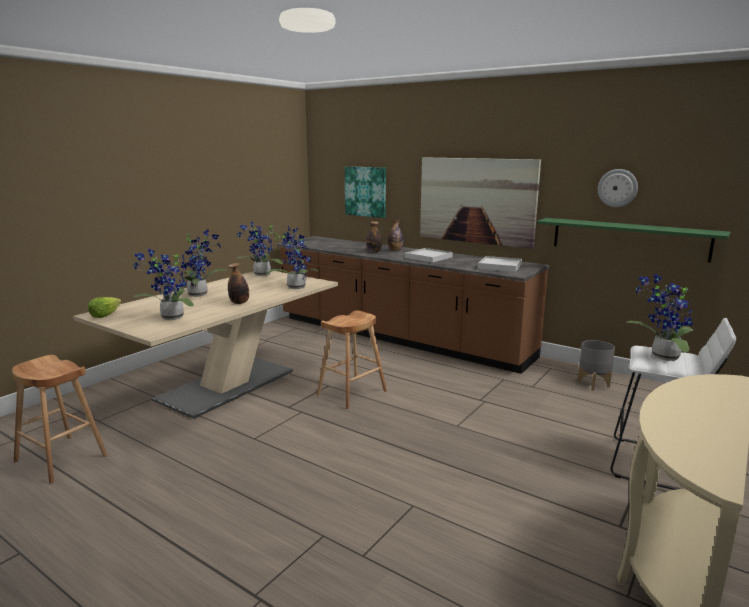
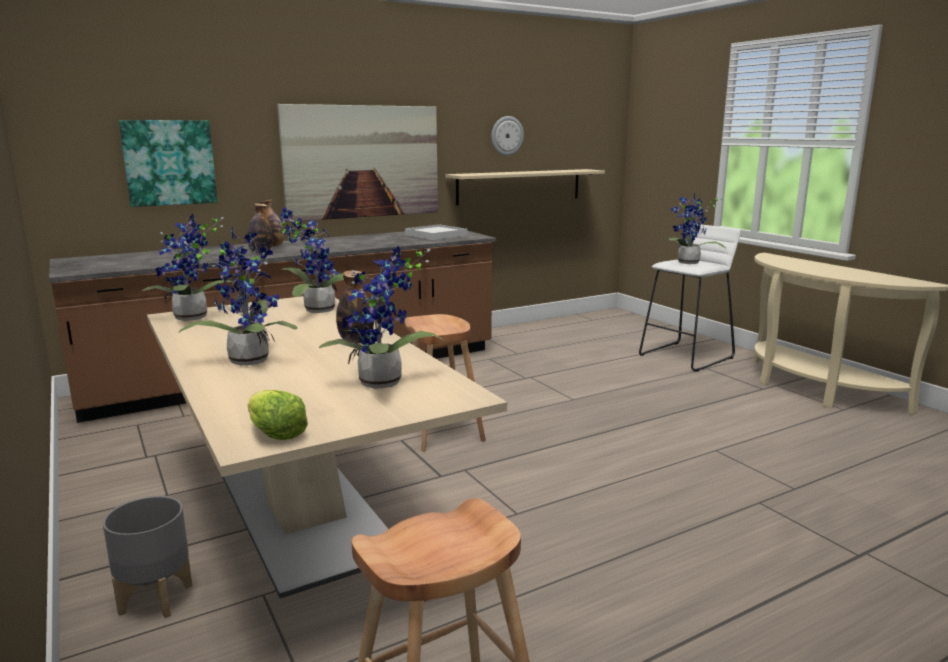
camera: 65 degrees left, 0 degrees up
(428, 257) = (344, 243): white tray -> none
(593, 384) = (536, 335): grey planter -> grey planter (157, 599)
(628, 238) = (519, 186): green shelf -> beige shelf

